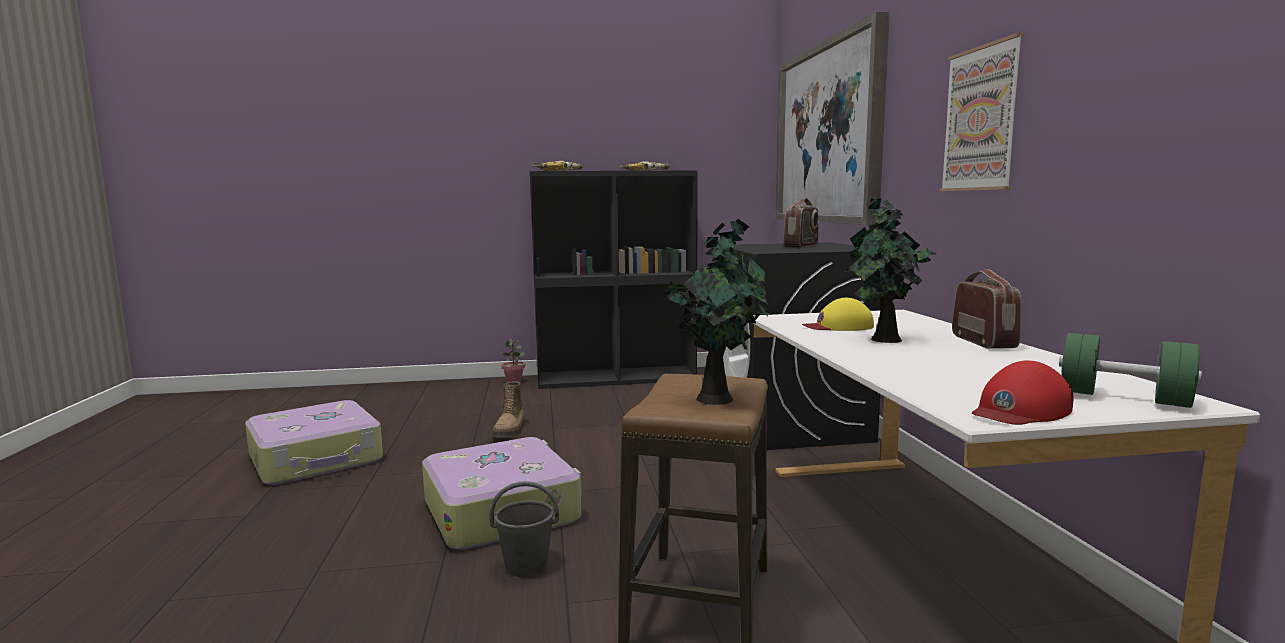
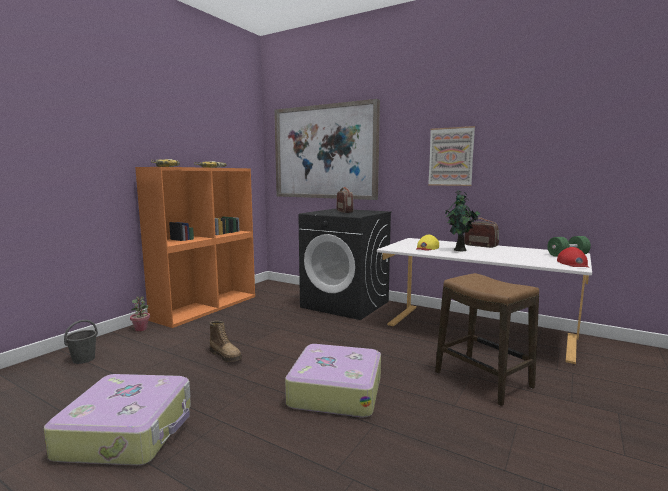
camera: 50 degrees left, 0 degrees up
(527, 565) = (408, 403): grey bucket -> grey bucket (84, 359)
(617, 378) = (206, 307): black bookcase -> orange bookcase
(717, 398) = (495, 283): potted plant -> none

